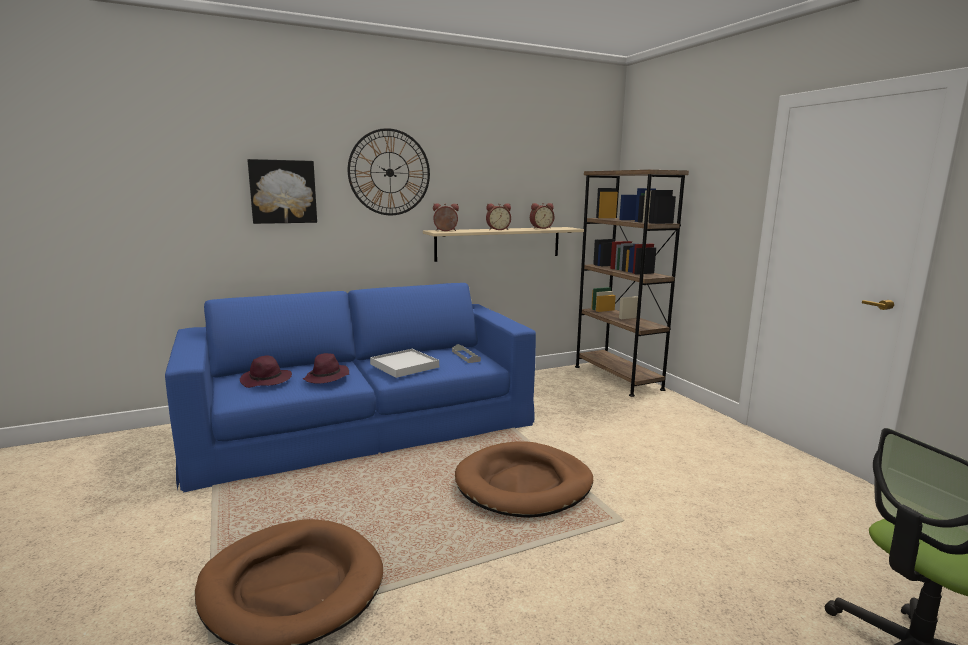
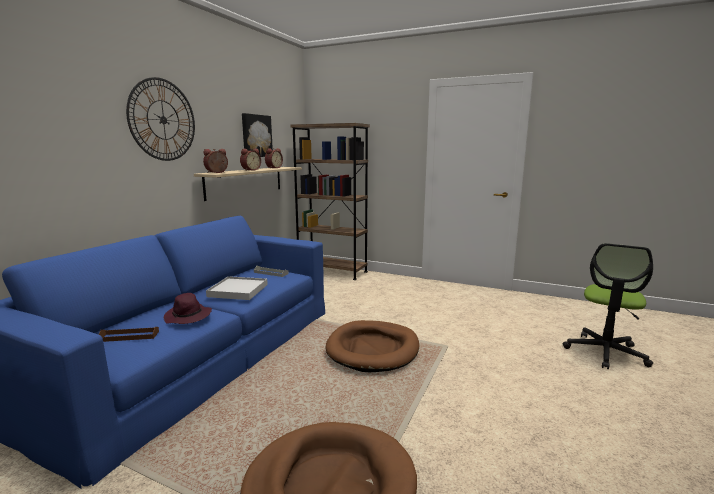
camera: 40 degrees left, 0 degrees up
(266, 380) = (129, 336): purple hat -> brown tray
(283, 191) = (63, 137): picture -> picture (256, 136)

